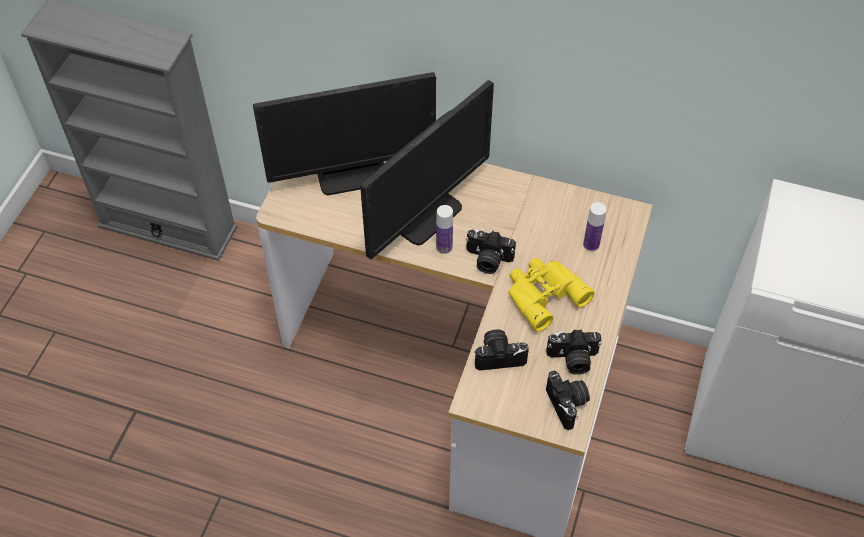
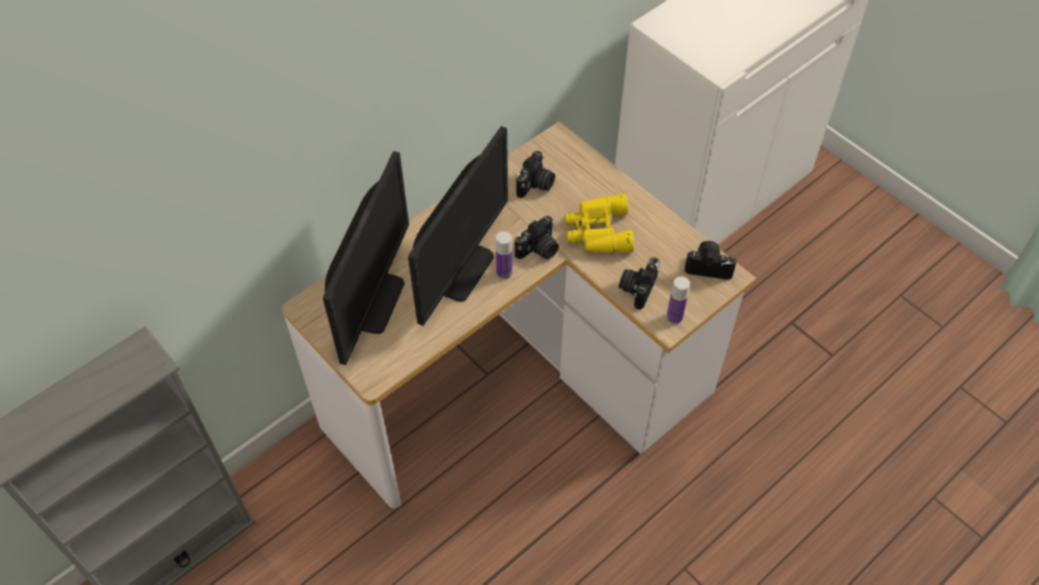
camera: 60 degrees left, 0 degrees up
(425, 215) = (460, 270): monitor -> monitor turned 45 degrees clockwise
(573, 359) = (670, 243): camera -> camera (536, 185)
(591, 244) = (570, 177): bottle -> bottle (674, 317)

